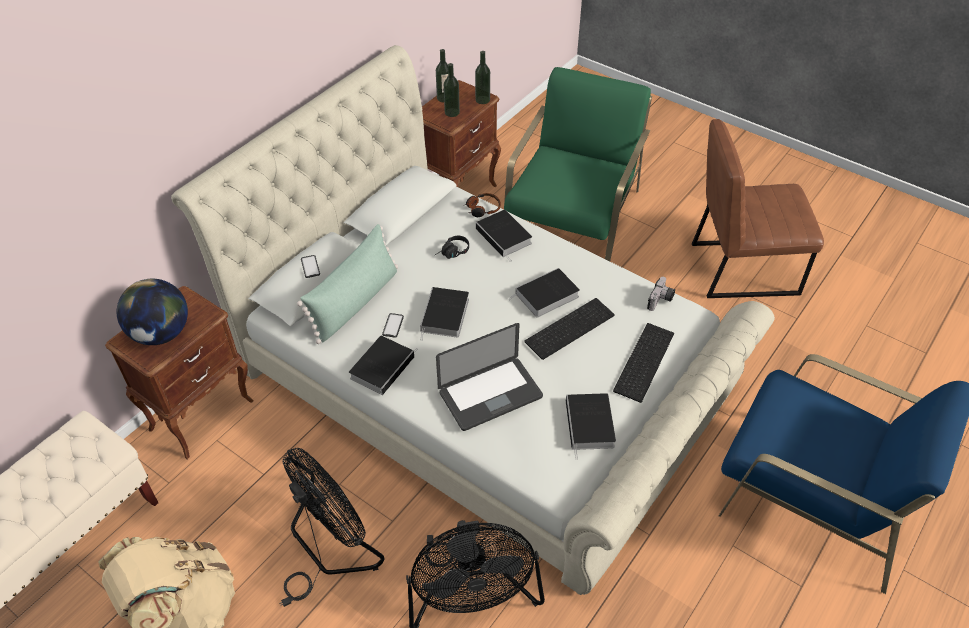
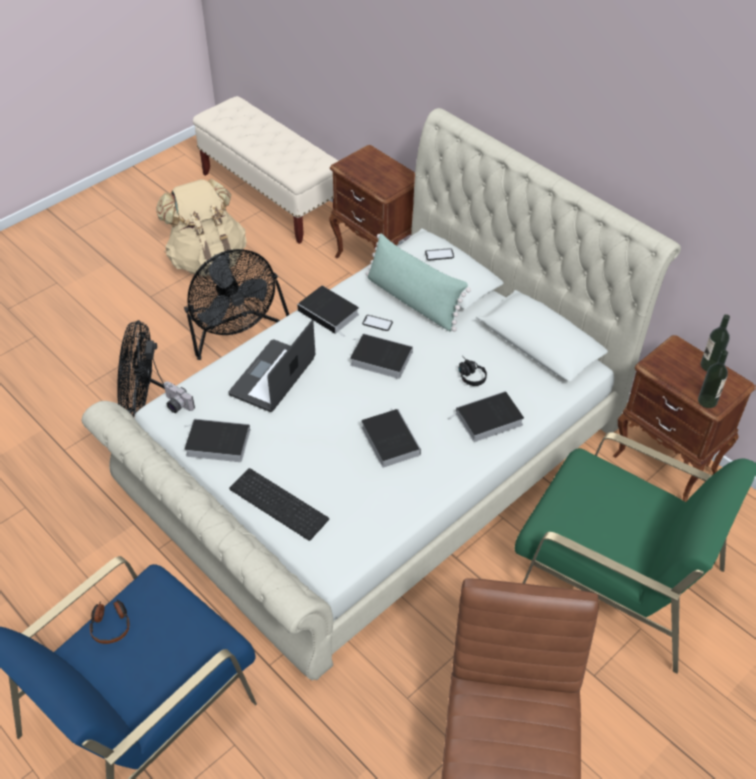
camera: 100 degrees right, 0 degrees up
(161, 333) = (370, 169): globe -> none
(452, 112) = (678, 369): bottle -> none
(482, 209) = (537, 407): headphones -> headphones (111, 624)
(490, 395) = (273, 377): laptop -> laptop turned 45 degrees clockwise
(569, 327) = (341, 450): keyboard -> none
(661, 301) = (361, 542): camera -> camera (176, 405)

